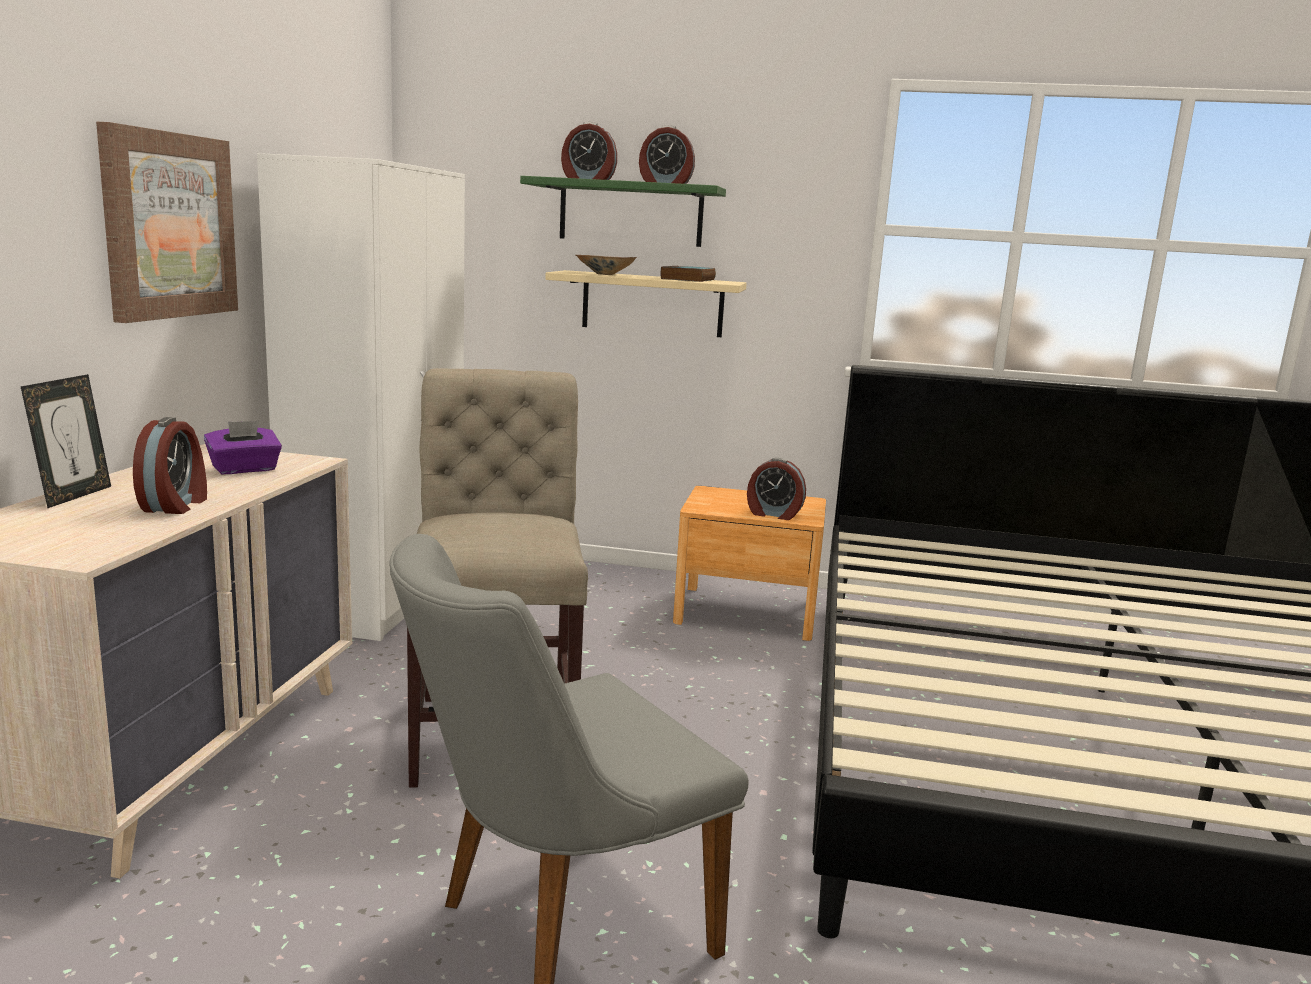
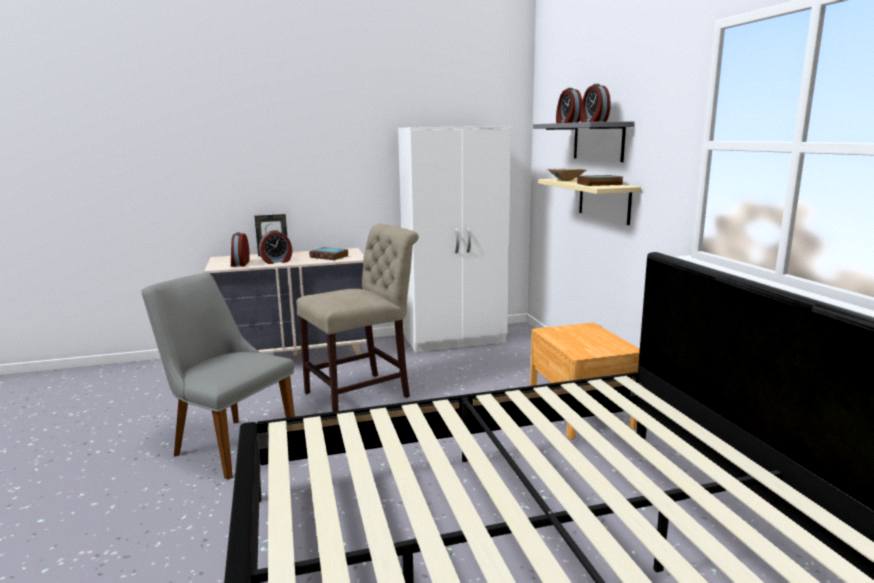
camera: 65 degrees right, 0 degrees up
(168, 225) = (345, 161): picture -> none
(245, 469) = (330, 256): purple tissue box -> book
(631, 213) = (598, 141): green shelf -> grey shelf
(773, 514) = (572, 346): alarm clock -> alarm clock (240, 264)

